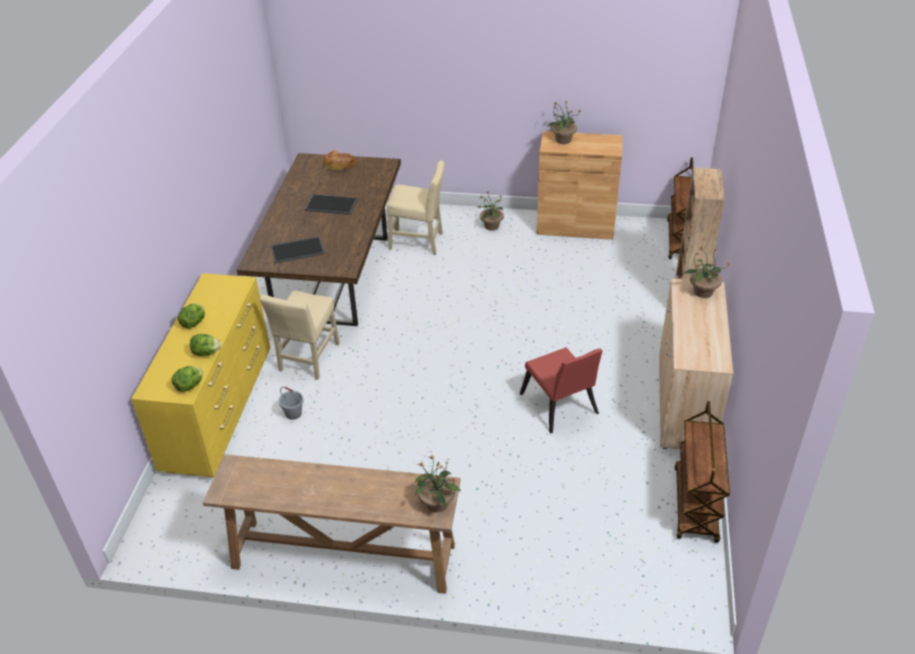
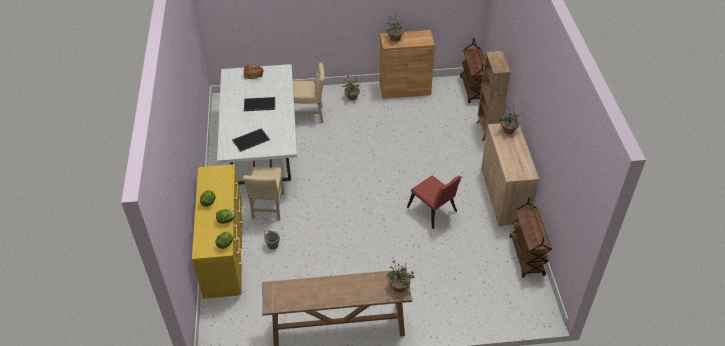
camera: 15 degrees left, 5 degrees up
(333, 276) = (262, 148): brown dining table -> white dining table

